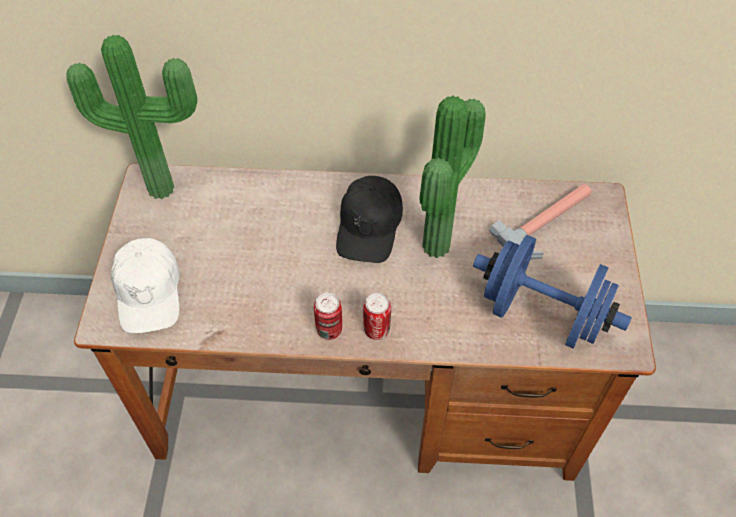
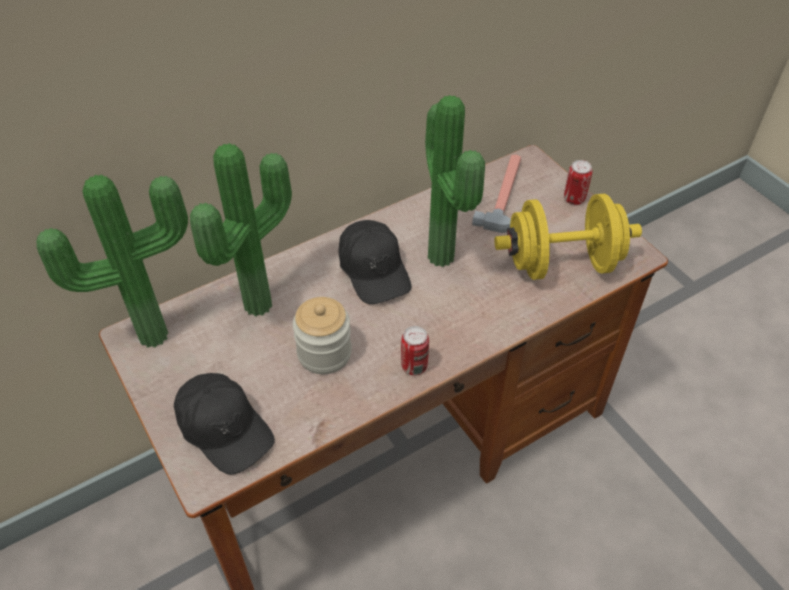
camera: 35 degrees left, 5 degrees down
(149, 292) = (224, 428): white cap -> black cap
(256, 210) = (263, 307): none -> potted plant
(269, 276) = (324, 353): none -> jar
(376, 330) = (452, 344): can -> can (574, 199)
(542, 314) = (561, 263): blue dumbbell -> yellow dumbbell

